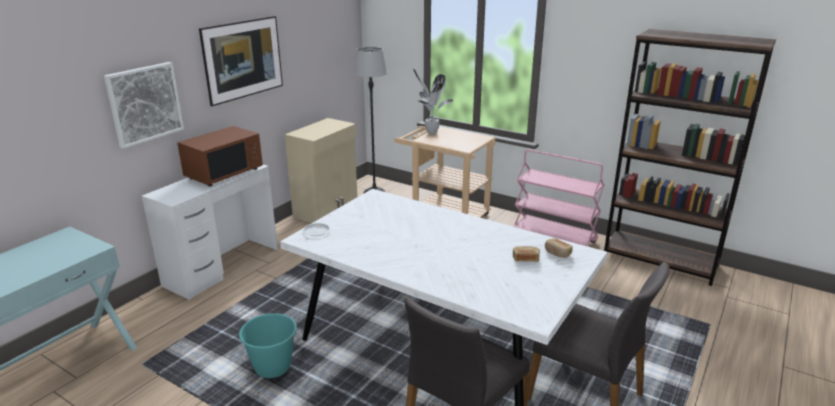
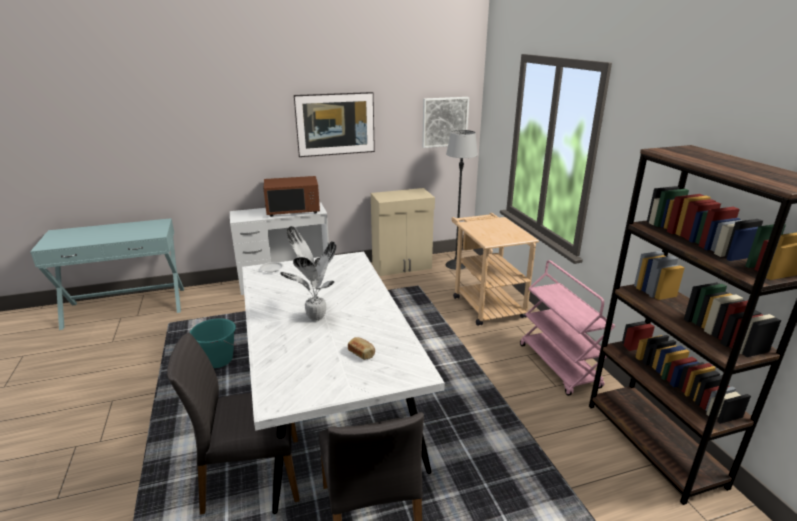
camera: 40 degrees right, 0 degrees up
(145, 103) = (240, 145): picture -> picture (444, 122)
(430, 132) = (485, 219): potted plant -> potted plant (315, 317)
(557, 253) = (397, 361): bread -> none

